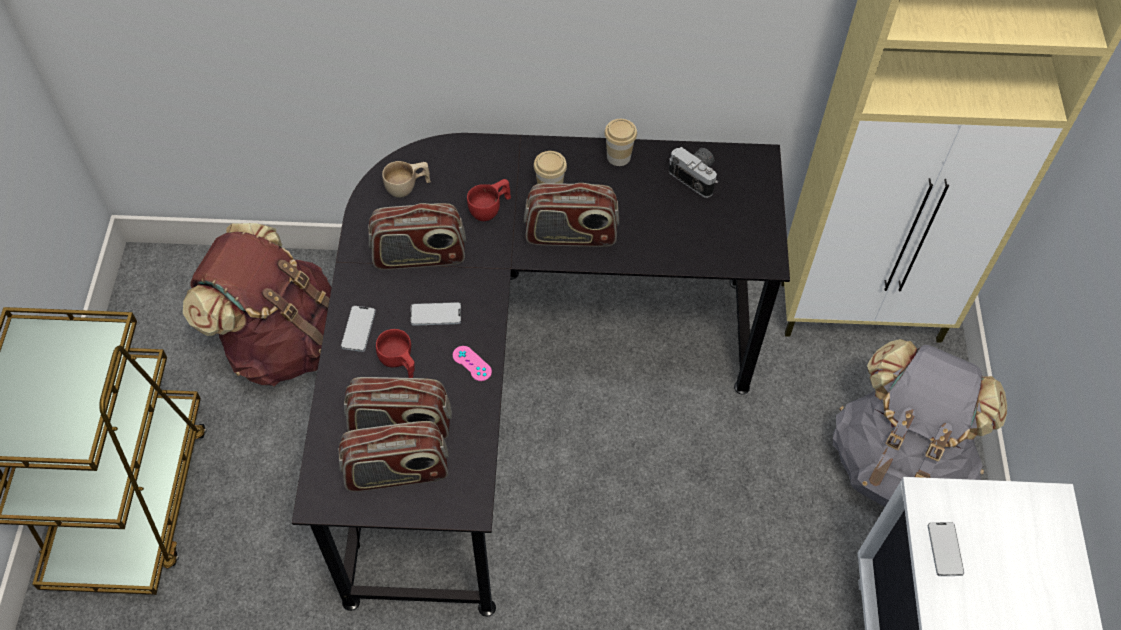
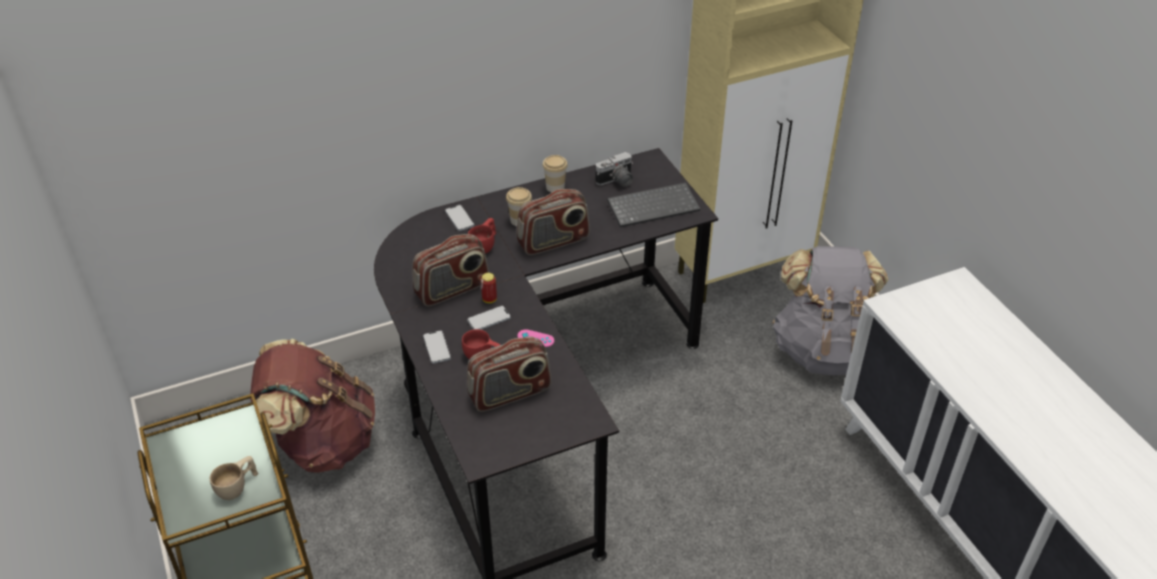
camera: 25 degrees left, 15 degrees down
(397, 473) = (526, 422): radio -> none
(408, 187) = (414, 252): beige cup -> beige cup (237, 487)
(452, 287) = (489, 299): none -> can
(697, 176) = (616, 181): camera -> camera turned 135 degrees clockwise
(721, 230) = (654, 205): none -> keyboard
(945, 549) = (916, 328): phone -> phone (459, 218)

